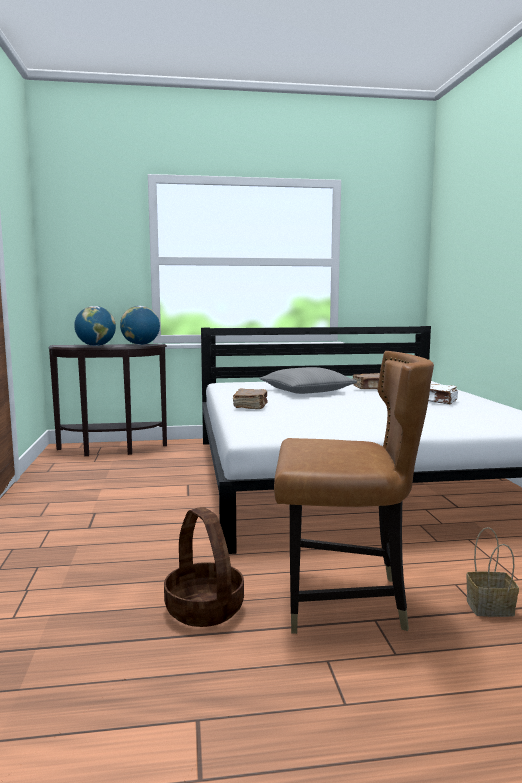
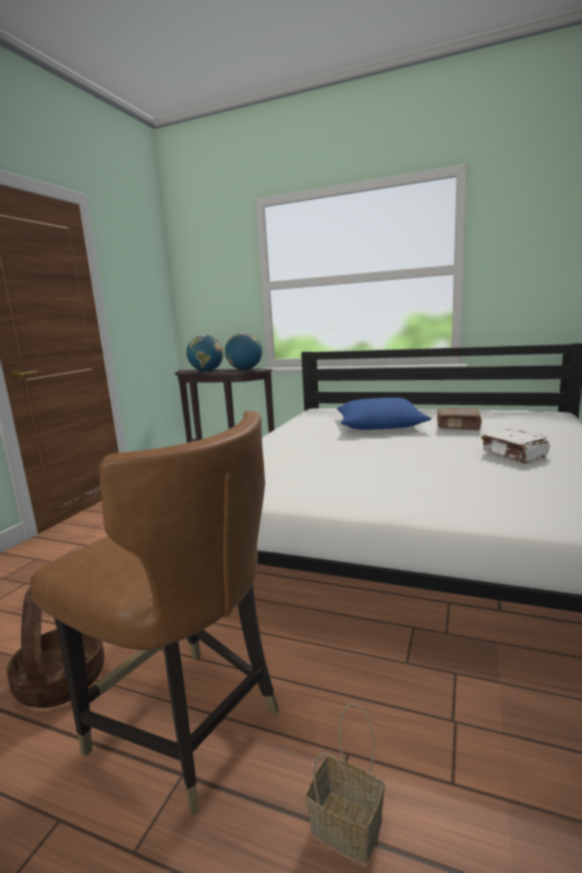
camera: 30 degrees right, 5 degrees up
(251, 407) = (280, 445): brown book -> none
(306, 391) = (379, 425): grey pillow -> blue pillow

